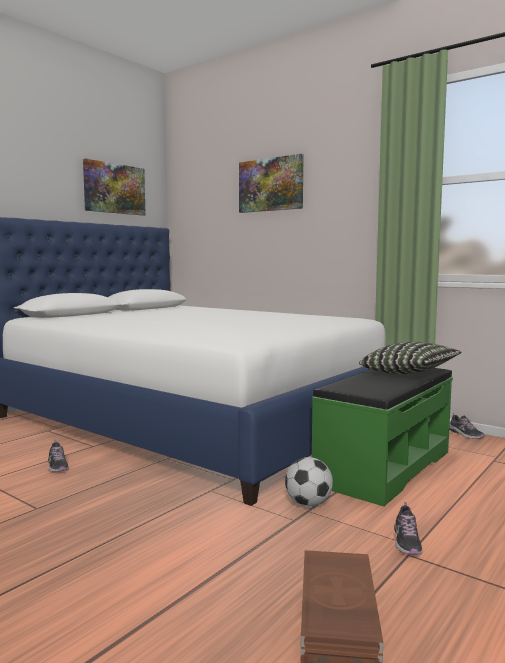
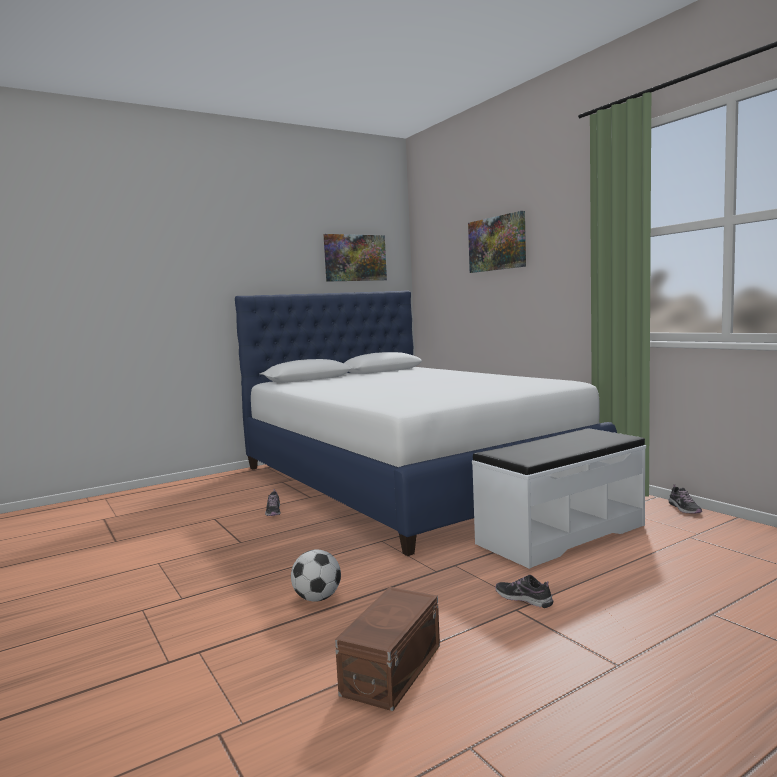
camera: 20 degrees right, 0 degrees up
(308, 504) = (459, 559): football -> football (317, 598)
(383, 467) = (560, 534): green bench -> white bench
(406, 541) = (524, 599): shoe -> shoe turned 105 degrees clockwise
(409, 373) = (589, 440): pillow -> none

